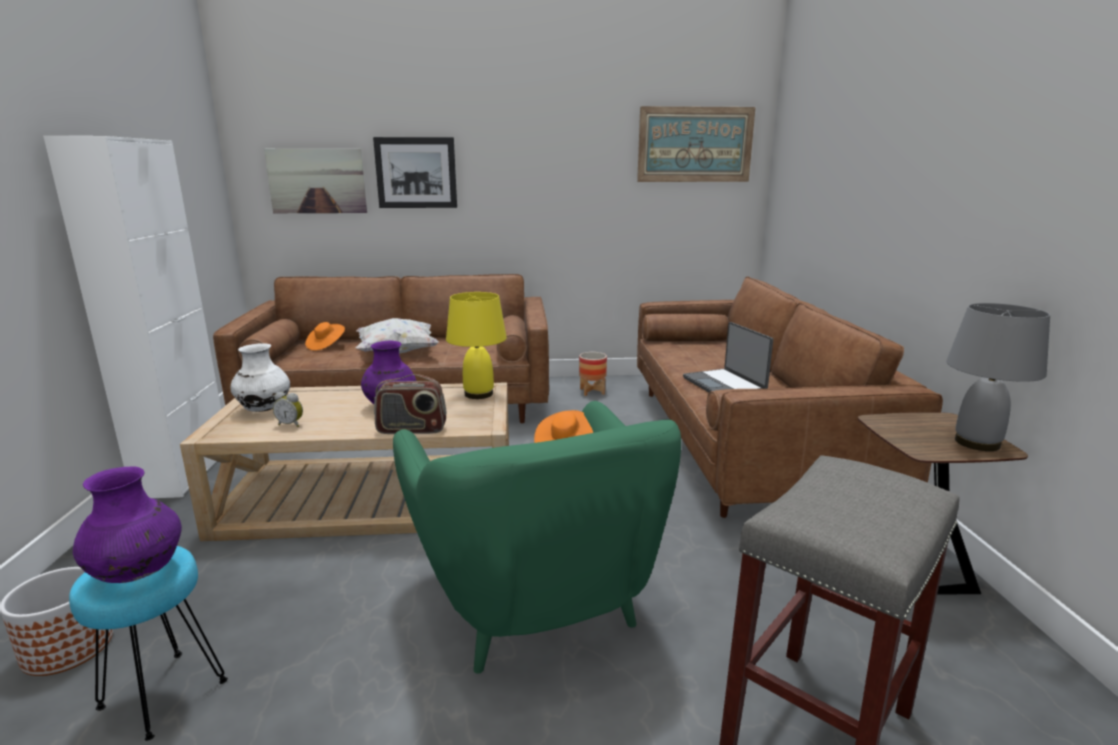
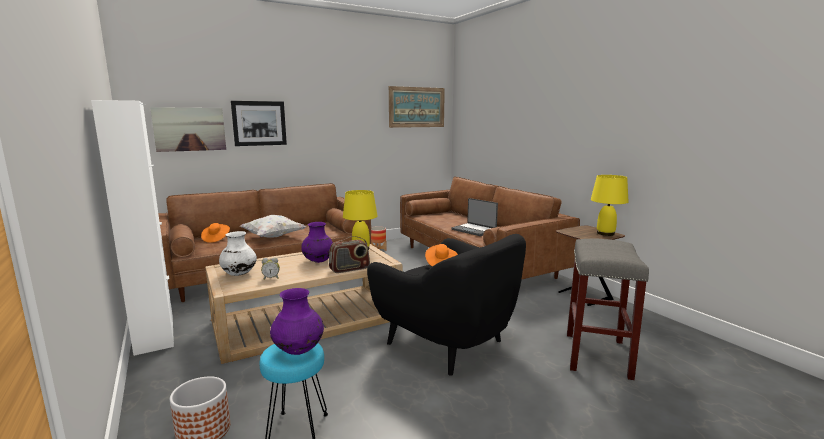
camera: 25 degrees left, 5 degrees down
(534, 602) = (447, 344): green armchair -> black armchair
(977, 443) = (605, 233): grey table lamp -> yellow table lamp

